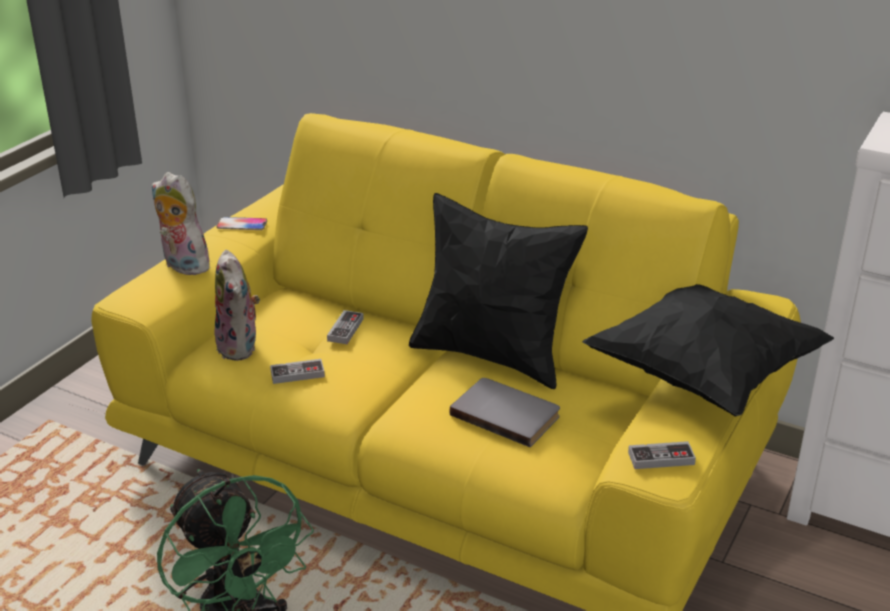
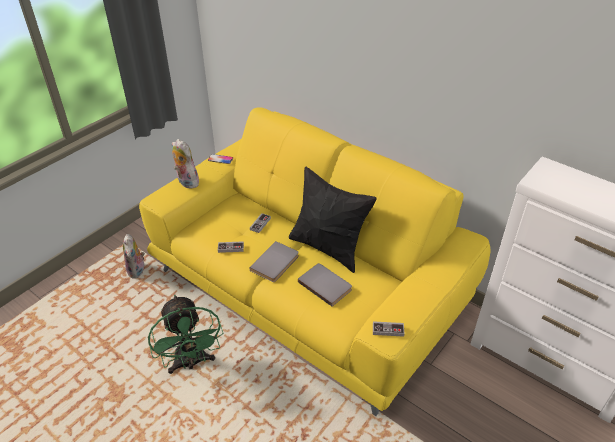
camera: 10 degrees right, 10 degrees up
(241, 347) = (208, 228): plush toy -> plush toy (137, 271)
(397, 390) = (276, 263): none -> grey book
(703, 375) = (425, 281): black pillow -> none

